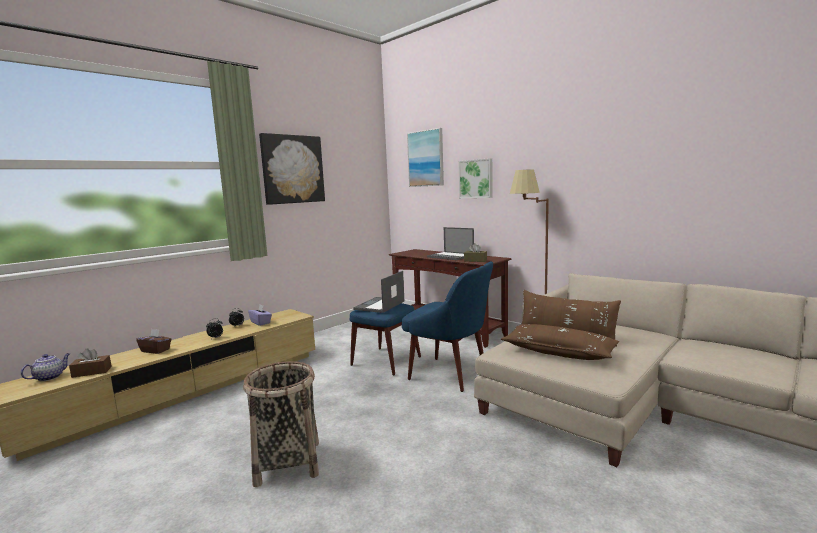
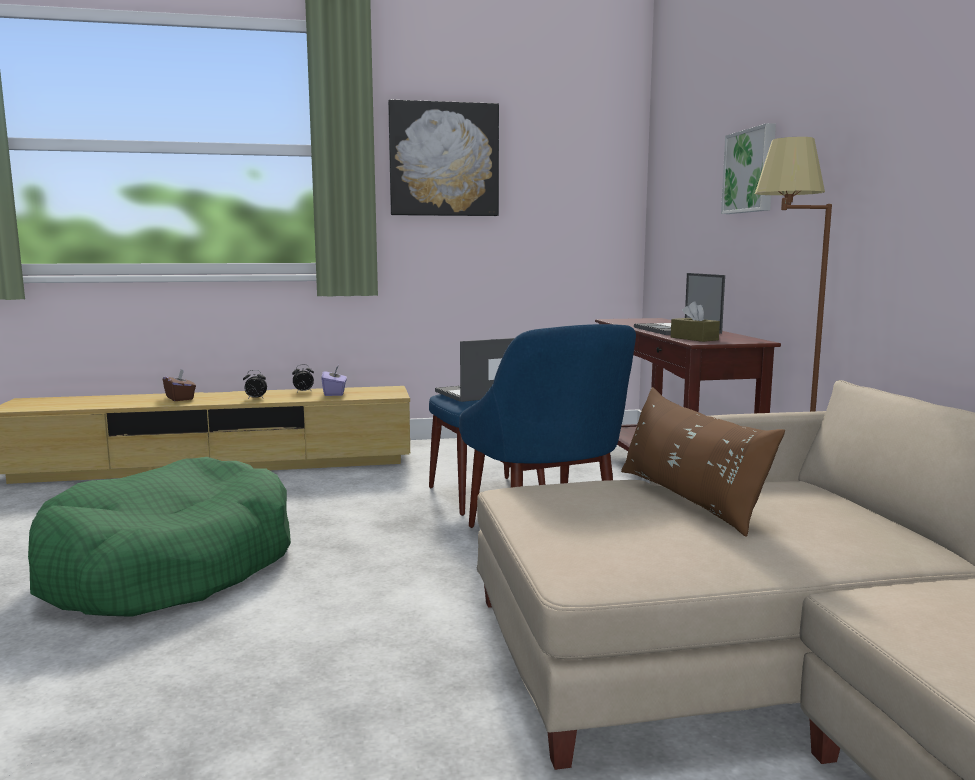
camera: 35 degrees right, 0 degrees up
(50, 377) = (61, 401): teapot -> none
(92, 372) = (95, 404): brown tissue box -> none
(288, 462) = (169, 567): basket -> green dog bed
(426, 158) = (691, 136): picture -> none
(558, 352) = (609, 514): brown pillow -> none

